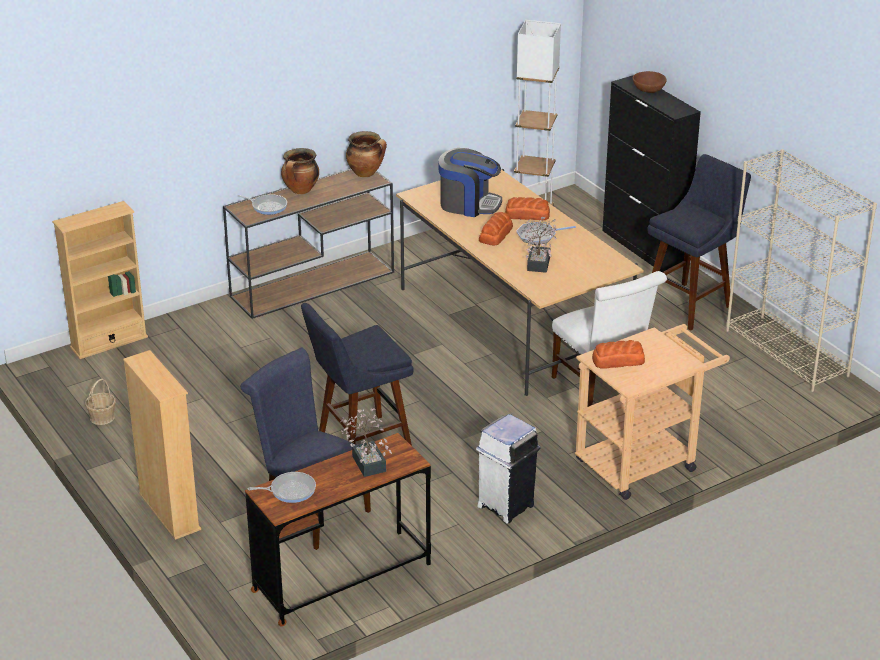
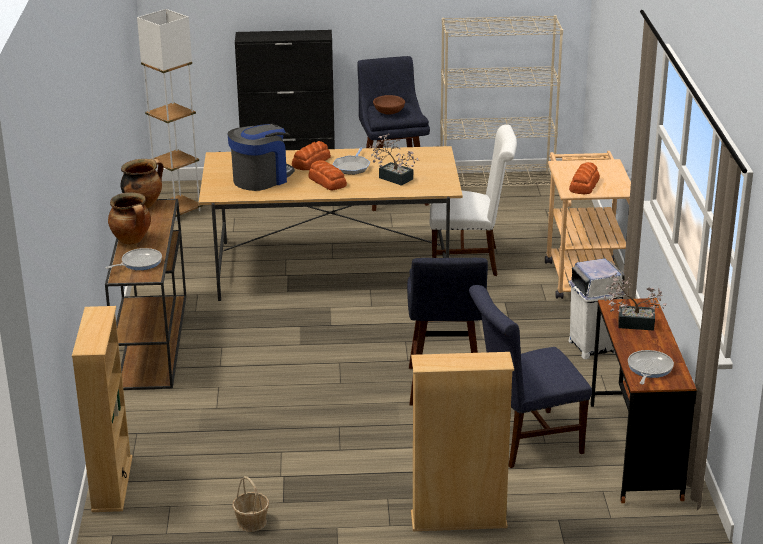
camera: 60 degrees left, 5 degrees down
(649, 90) = (271, 34): brown bowl -> brown bowl (389, 112)

